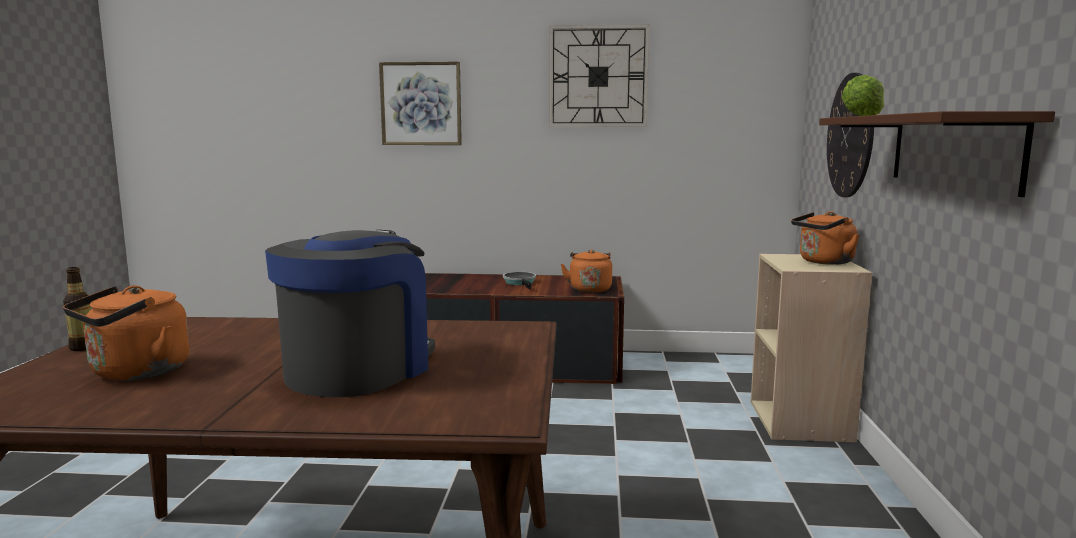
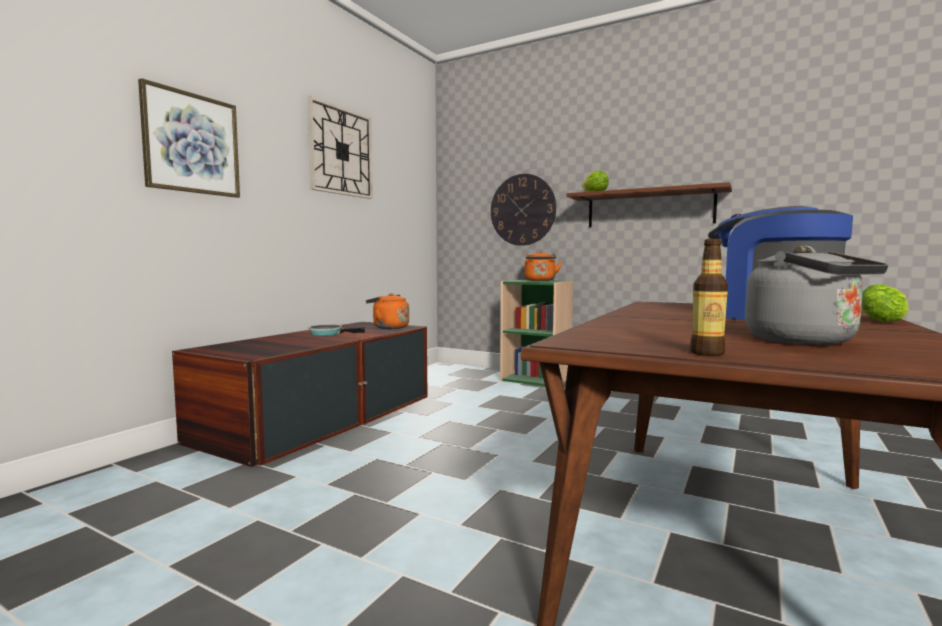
camera: 65 degrees left, 5 degrees down
(135, 373) = (807, 341): orange kettle -> grey kettle
(333, 420) = (886, 320): none -> lettuce
(801, 421) = (537, 379): beige bookcase -> green bookcase

